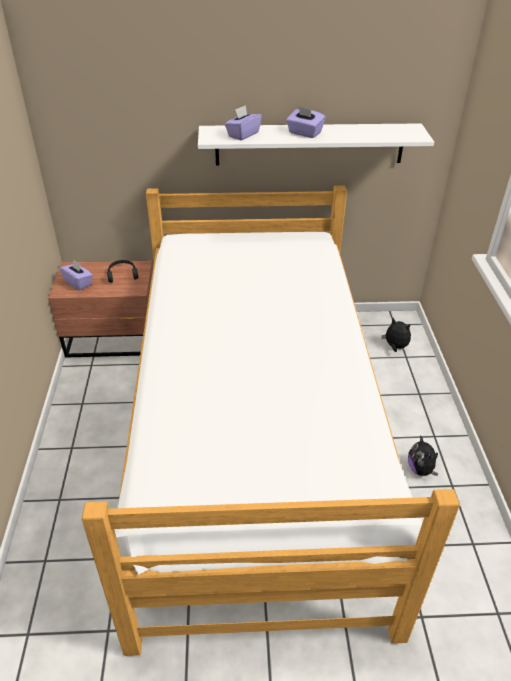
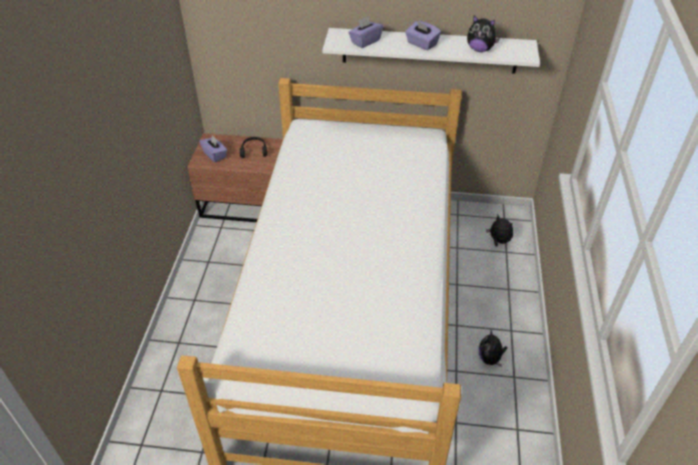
camera: 10 degrees right, 5 degrees up
(367, 134) = (480, 49): none -> plush toy

